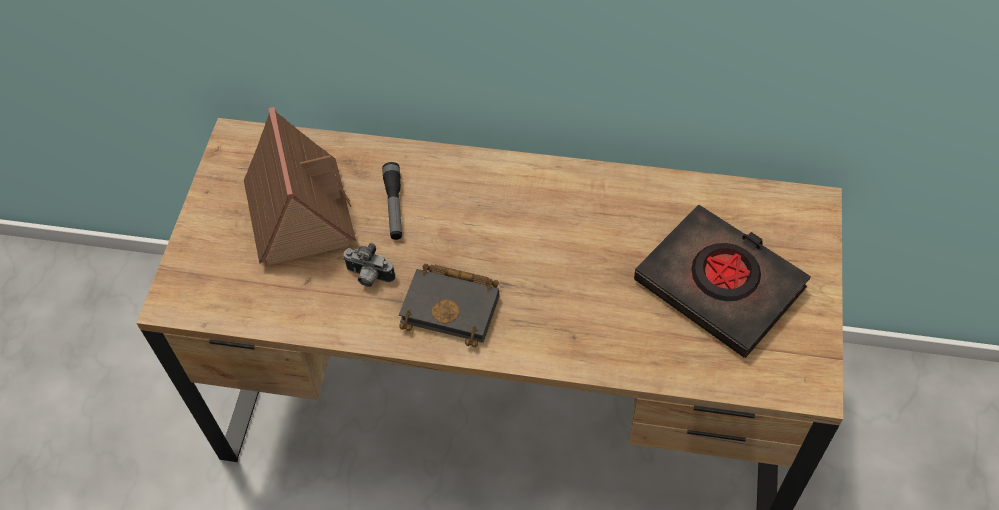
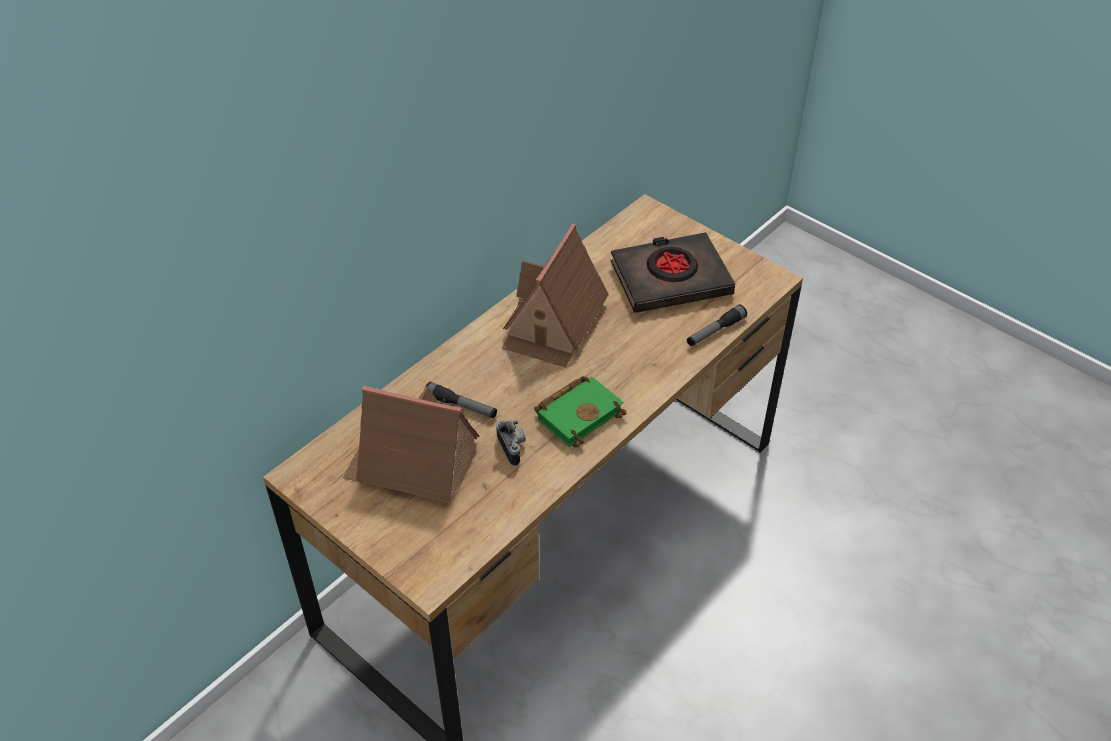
camera: 60 degrees left, 10 degrees down
(368, 277) = (513, 448): camera -> camera turned 75 degrees counterclockwise
(454, 307) = (579, 413): black book -> green book
(564, 217) = (554, 323): none -> toy house
(671, 370) = (715, 331): none -> flashlight

